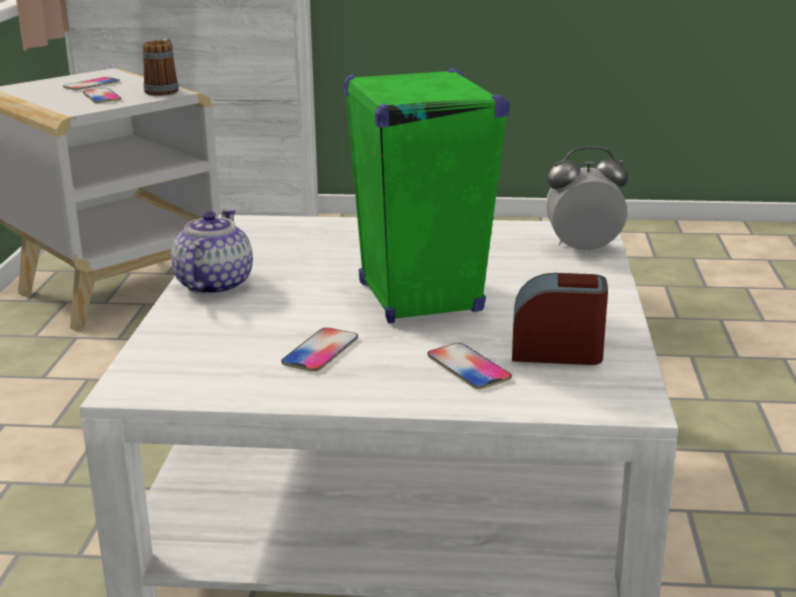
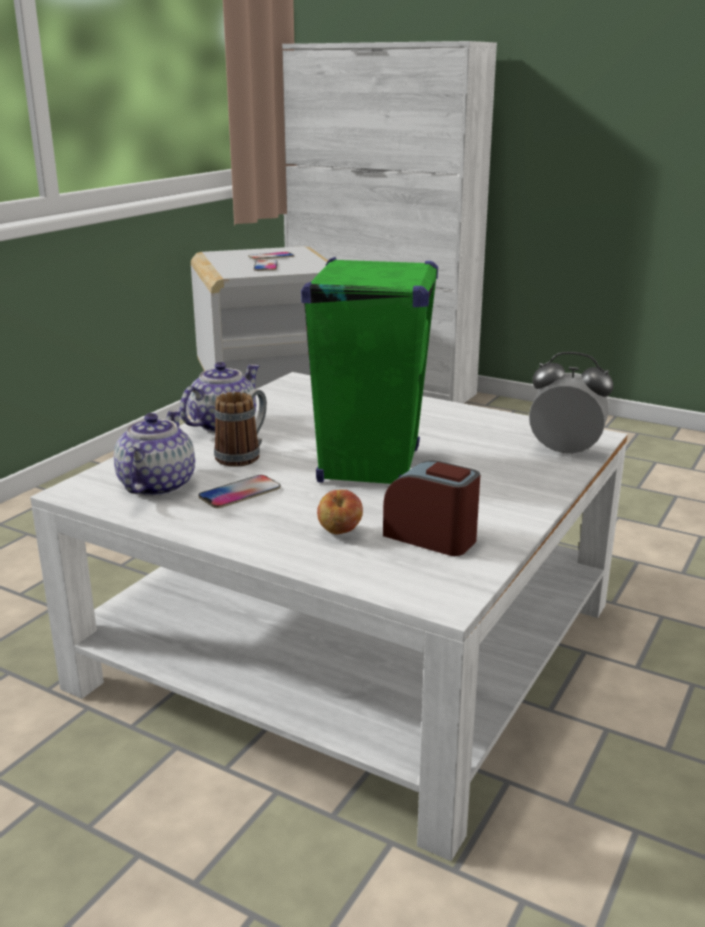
camera: 25 degrees right, 0 degrees up
(164, 90) = (318, 266): mug -> mug (244, 455)
(218, 363) = (155, 486): none -> teapot
(468, 367) = (340, 533): phone -> apple

